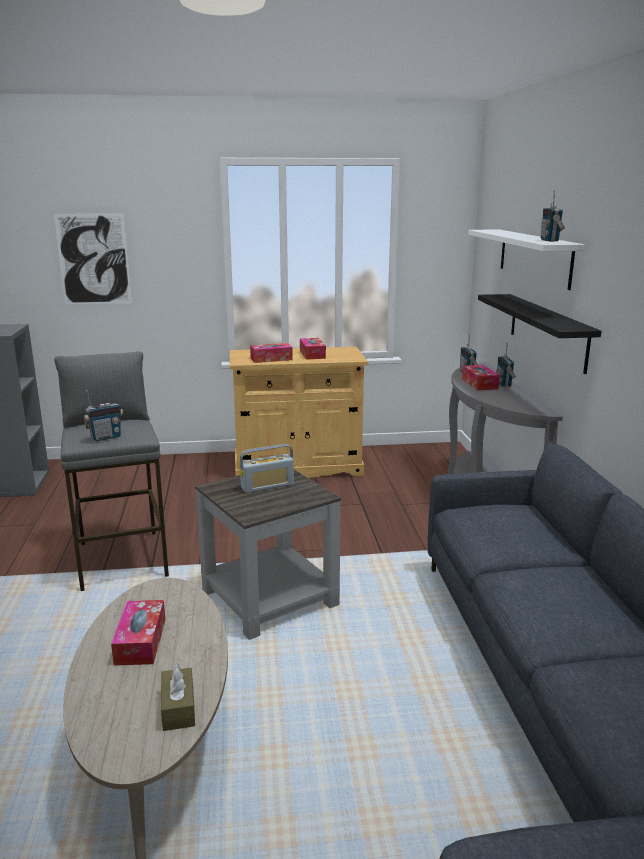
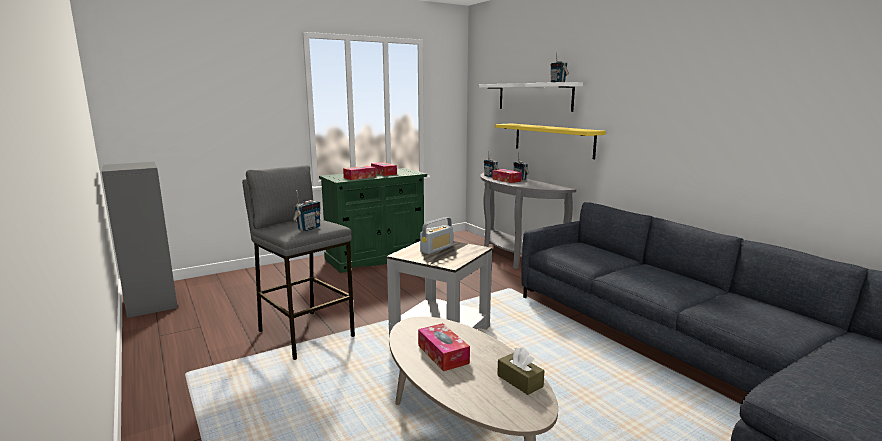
camera: 25 degrees left, 5 degrees down
(93, 259) = (203, 108): picture -> none
(297, 467) = (376, 258): beige cabinet -> green cabinet
(547, 330) = (553, 140): black shelf -> yellow shelf

